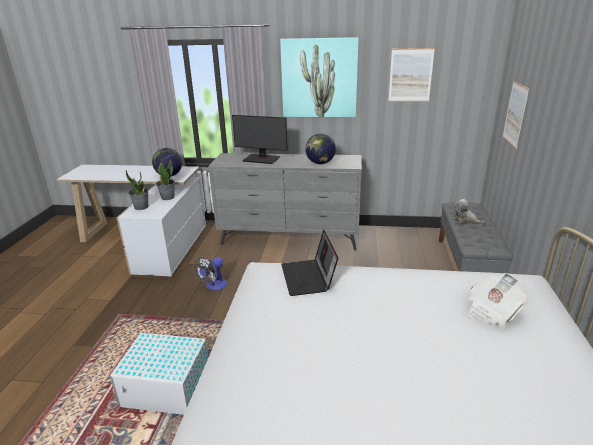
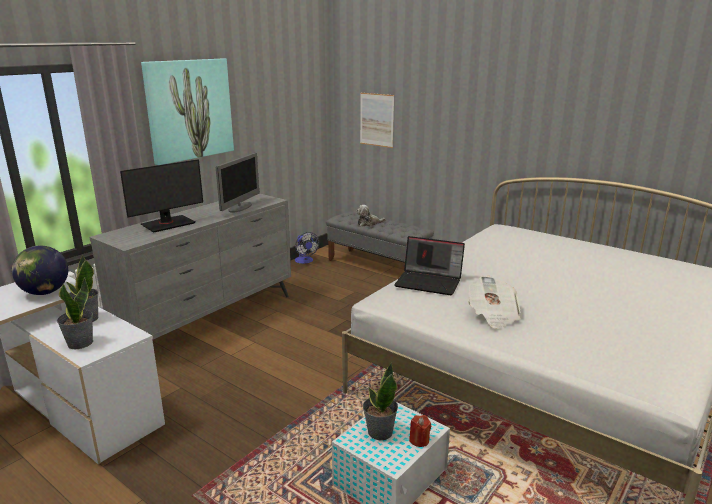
camera: 60 degrees left, 5 degrees down
(158, 372) = (419, 440): none -> red candle
(160, 349) = (379, 432): none -> potted plant
(214, 286) = (234, 397): fan -> fan (305, 261)
(320, 163) = (240, 207): globe -> monitor
(410, 75) = (270, 97): picture -> none
(492, 311) = (531, 244): newspaper -> newspaper (493, 315)

